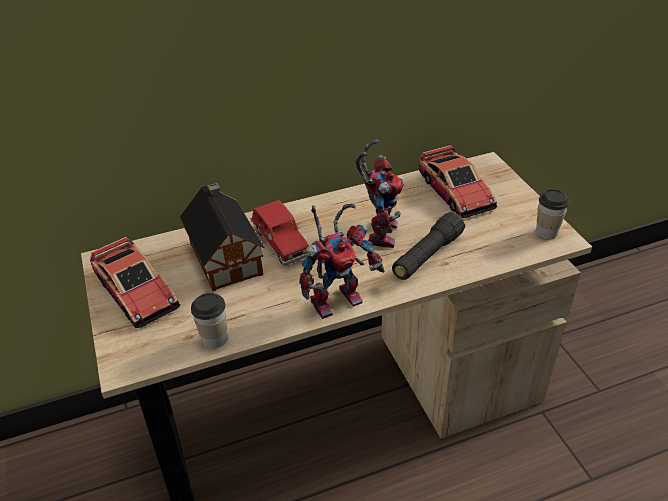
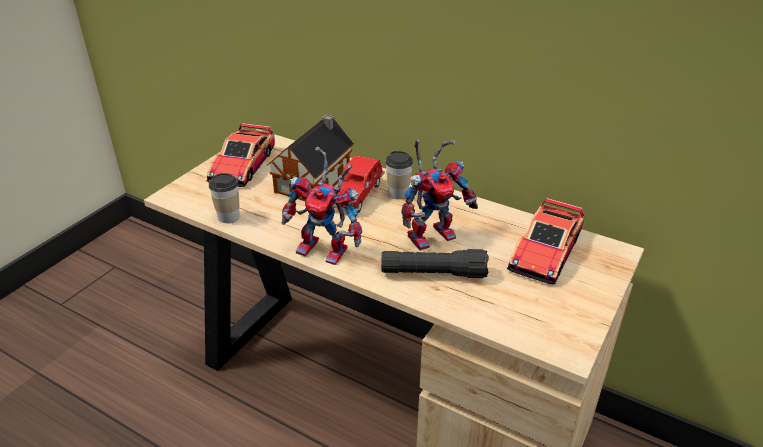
camera: 50 degrees right, 5 degrees down
(546, 232) = (564, 335): cup -> cup (398, 193)

